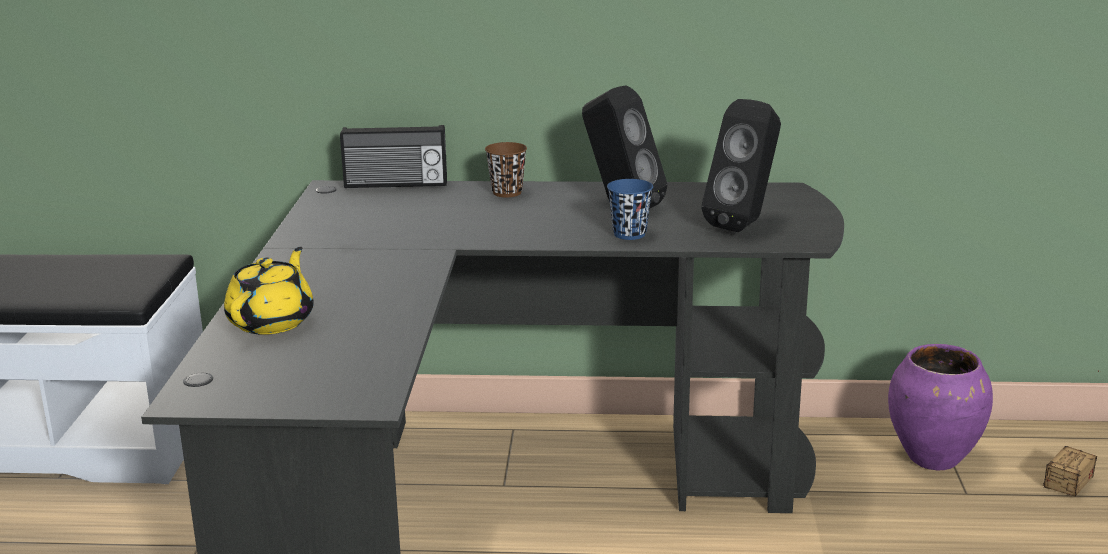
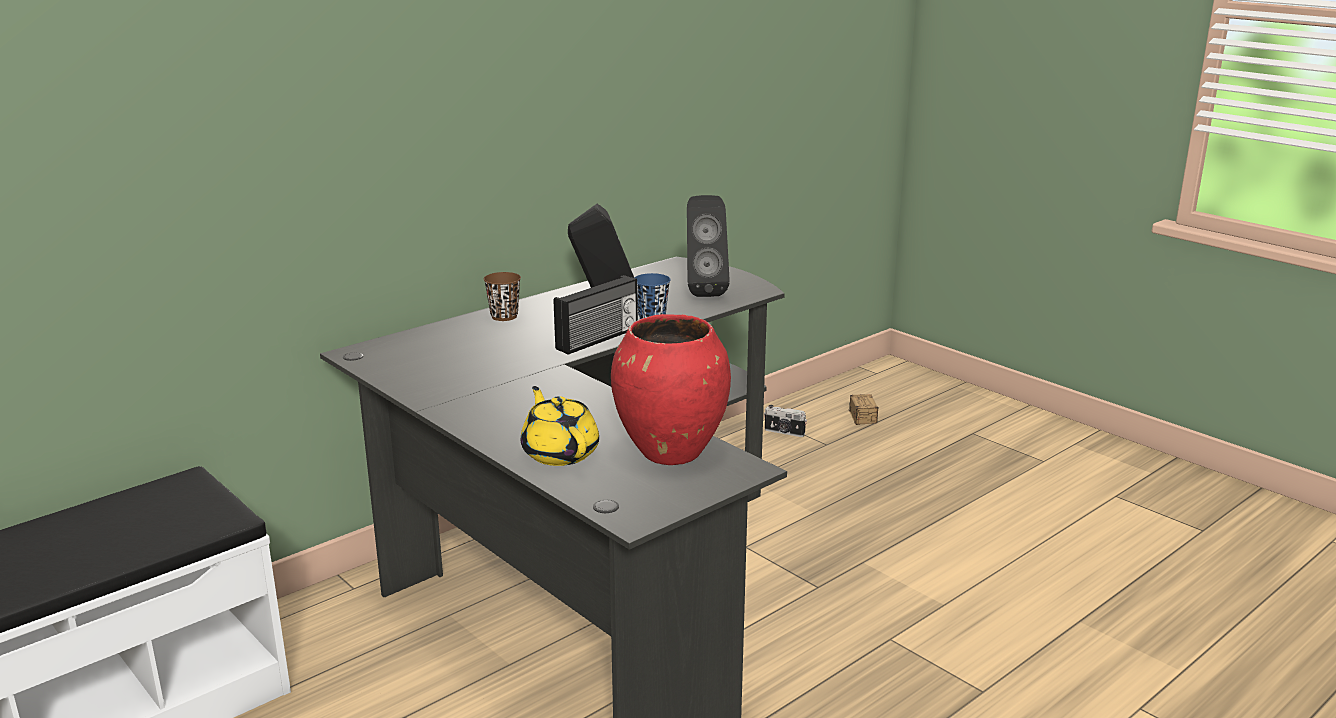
camera: 45 degrees left, 0 degrees up
(346, 359) = (671, 453): none -> red vase
(396, 184) = (405, 335): radio -> radio (598, 339)
(934, 459) = (784, 432): purple vase -> camera

